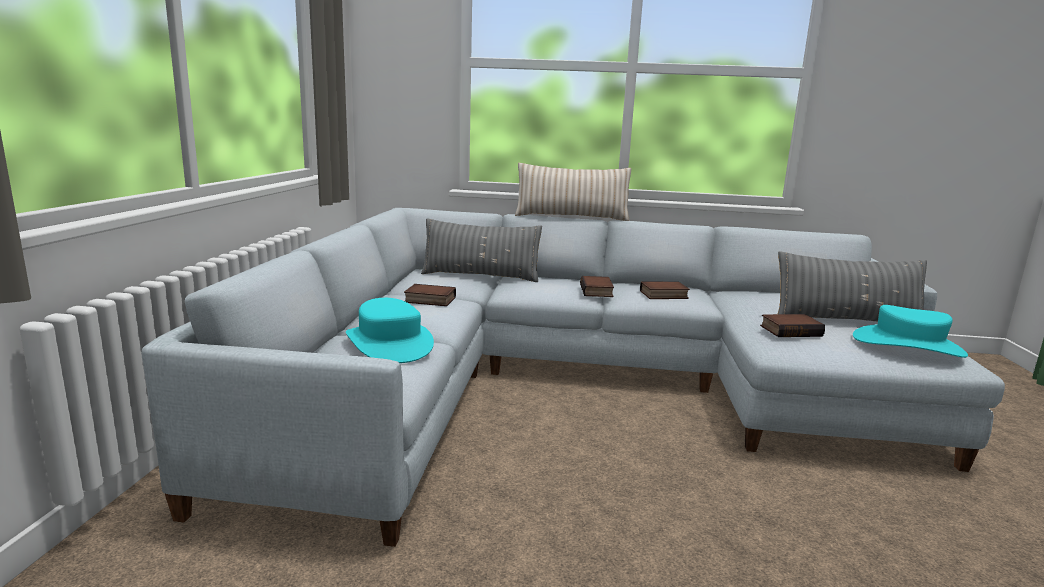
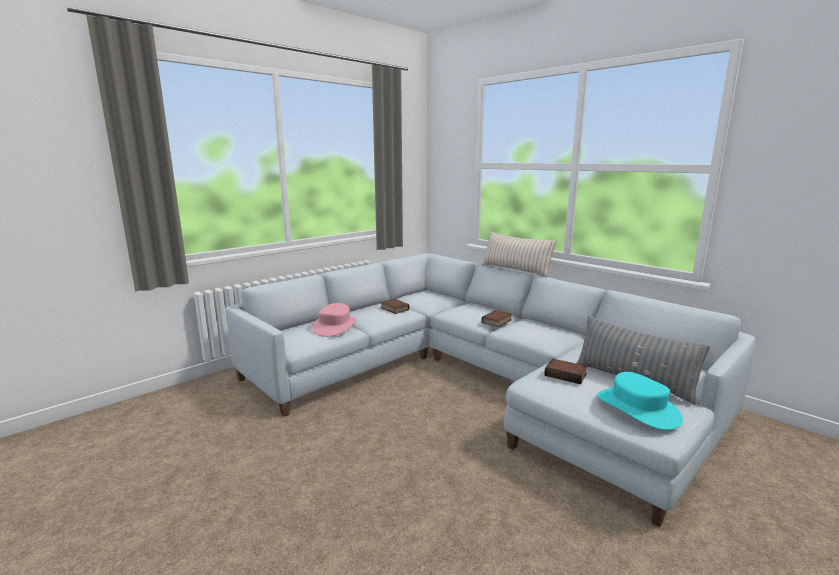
camera: 40 degrees right, 0 degrees up
(390, 343) = (335, 326): turquoise hat -> pink hat
(480, 276) = (450, 300): grey pillow -> none
(663, 295) = (534, 333): book -> none

